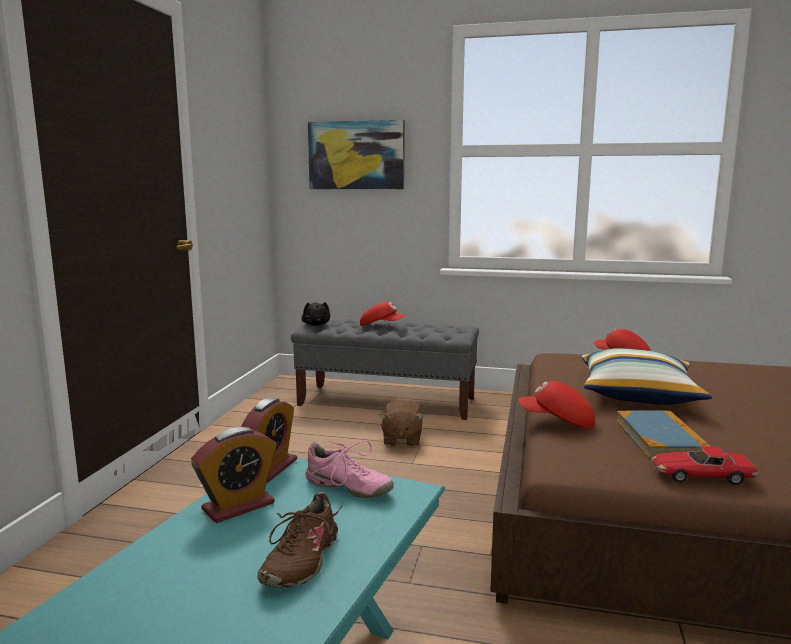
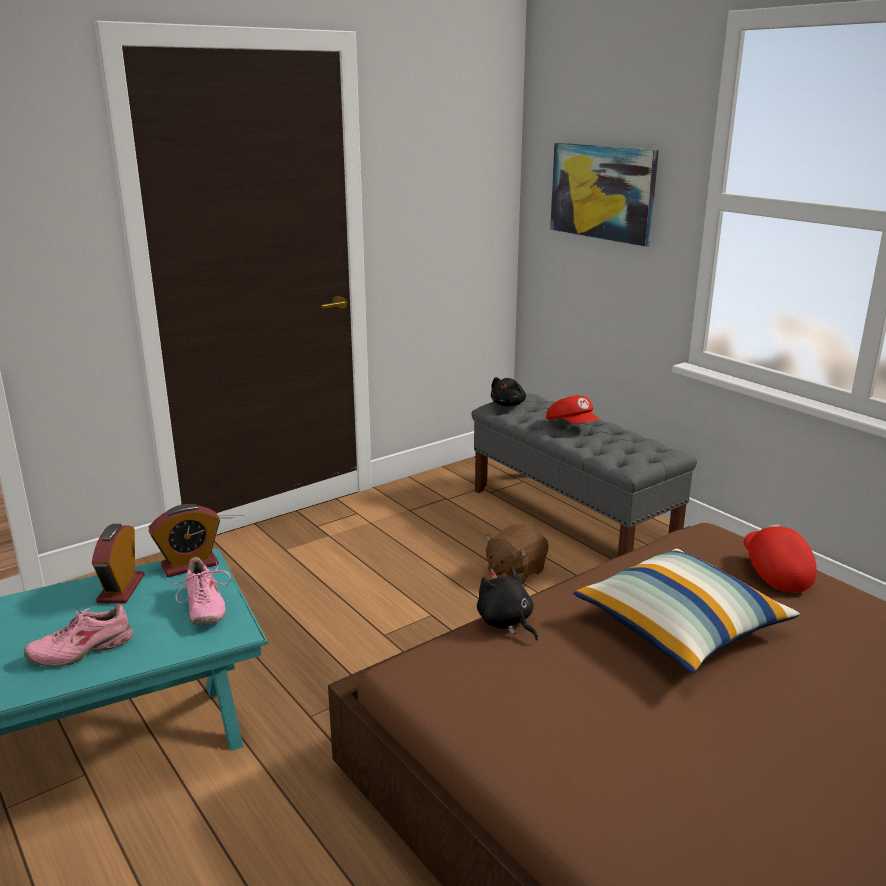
camera: 40 degrees right, 10 degrees up
(238, 506) = (121, 589): alarm clock -> alarm clock turned 90 degrees clockwise
(300, 560) = (81, 650): brown shoe -> pink shoe
(557, 422) = (506, 622): red cap -> black plush toy
(660, 438) = (569, 692): book -> none
(701, 476) = (510, 751): toy car -> none

